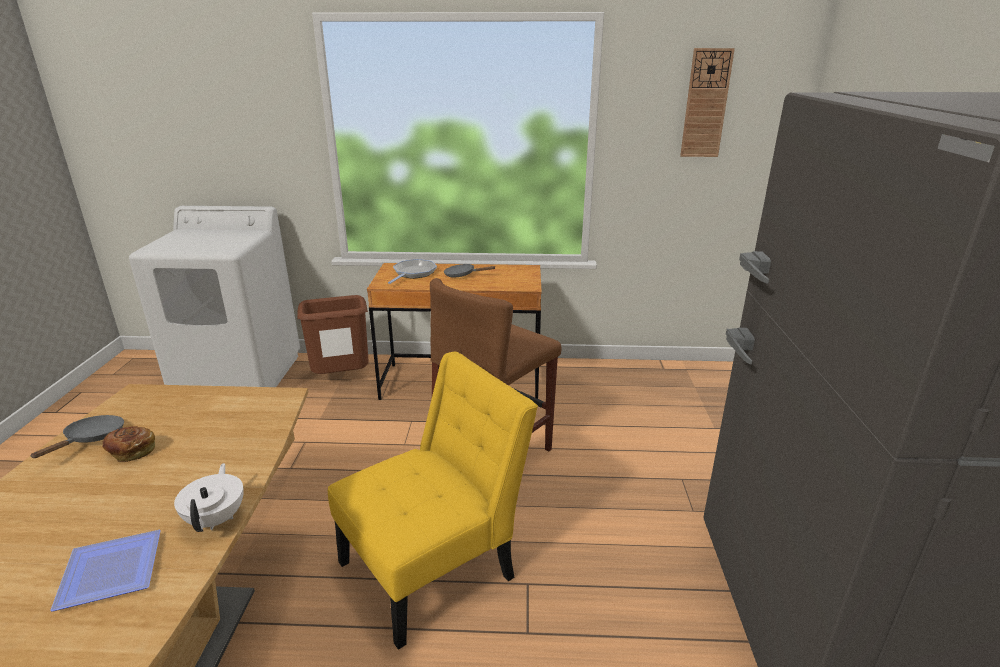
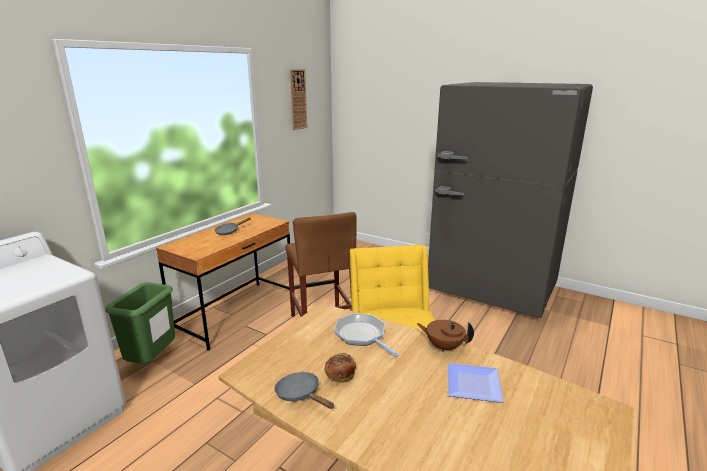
camera: 60 degrees left, 5 degrees down
(217, 518) = (444, 346): white teapot -> brown teapot
(341, 379) = (153, 361): brown trash can -> green trash can
(413, 273) = (197, 243): frying pan -> frying pan (362, 335)

